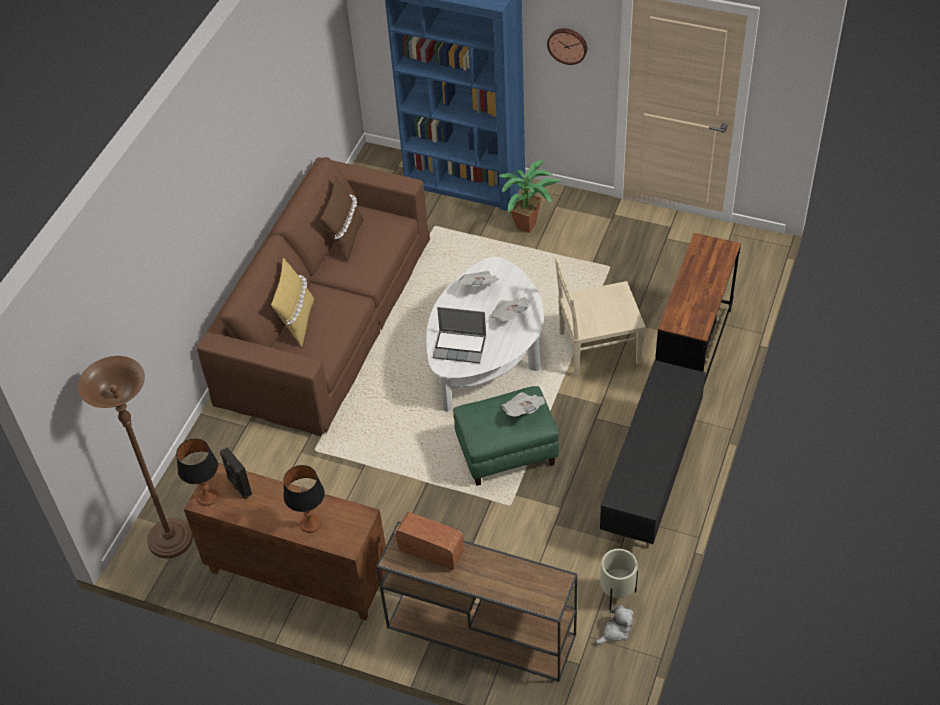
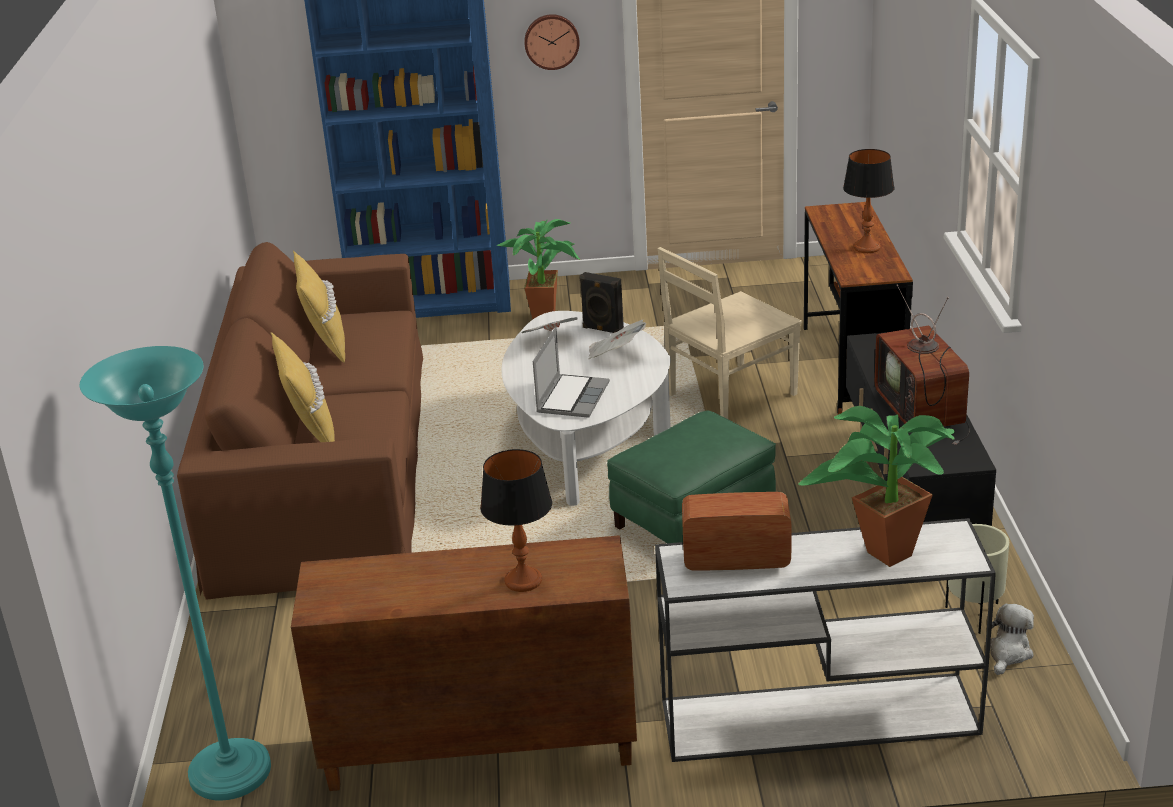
camera: 25 degrees left, 20 degrees down
(170, 540) = (230, 773): brown floor lamp -> turquoise floor lamp
(207, 497) = (323, 601): table lamp -> table lamp (866, 247)
(239, 486) = (370, 575): black speaker -> black speaker (602, 329)
(345, 239) = (325, 344): brown pillow -> yellow pillow
(460, 347) = (572, 397): laptop -> laptop turned 60 degrees counterclockwise
(479, 631) = (815, 718): brown console table -> white console table
(508, 581) = (879, 555): none -> potted plant
(523, 411) = (711, 433): newspaper -> none
(649, 452) = (924, 412): none -> television

